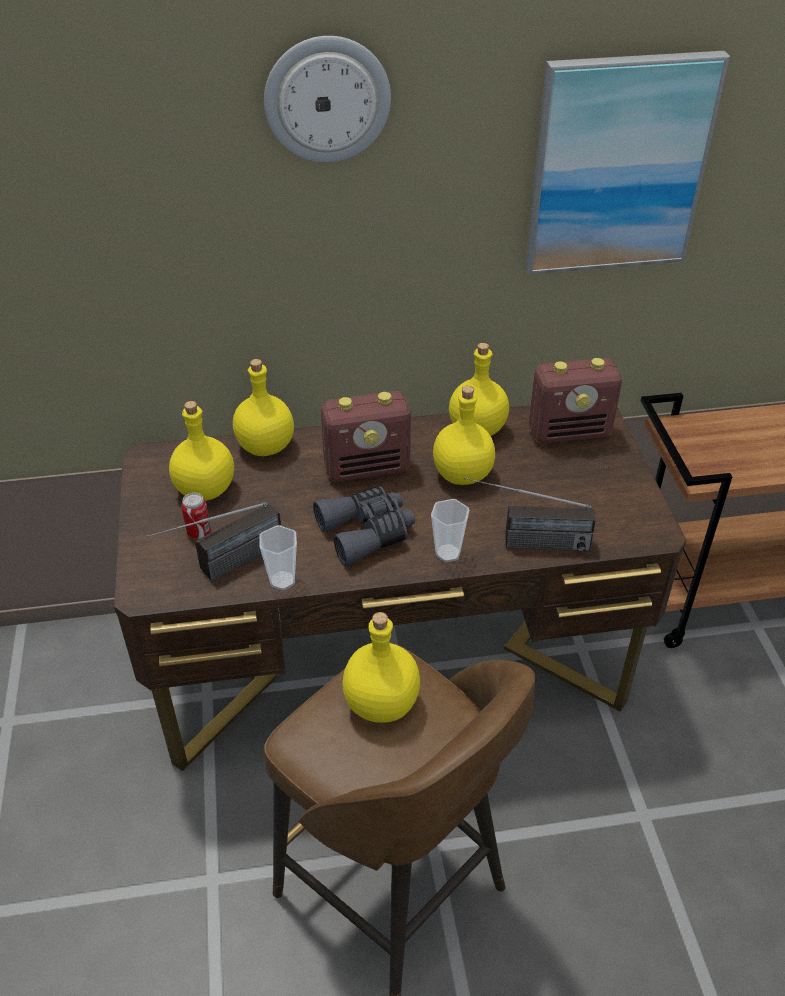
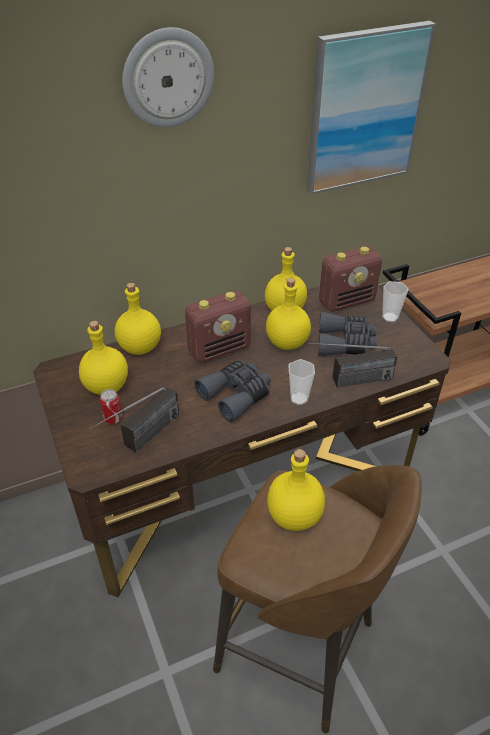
camera: 15 degrees left, 0 degrees up
(282, 580) = (189, 441): cup -> cup (390, 317)
(543, 490) = (345, 343): none -> grey binoculars

